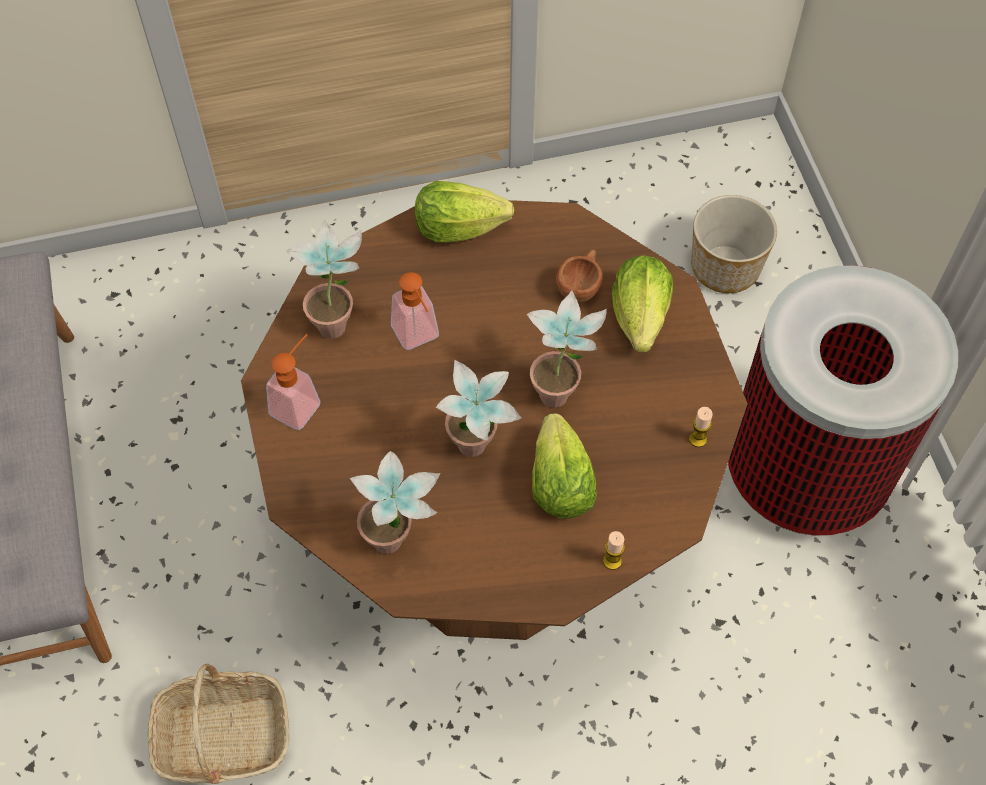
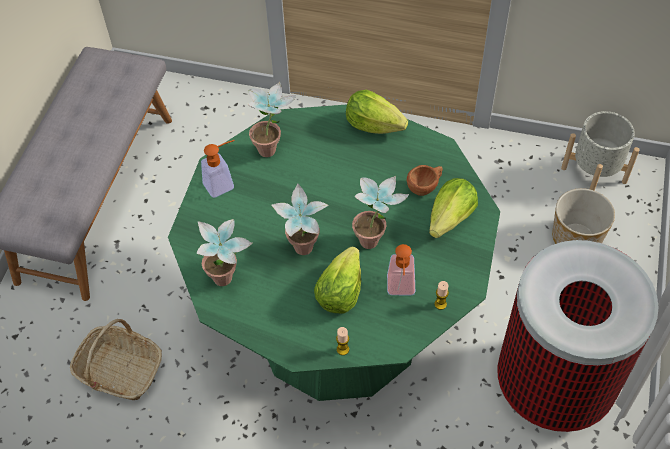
camera: 30 degrees right, 5 degrees down
(418, 338) = (311, 176): soap dispenser -> soap dispenser (401, 290)
(492, 526) = (338, 326): brown dining table -> green dining table
(699, 172) = (593, 174): none -> grey planter

